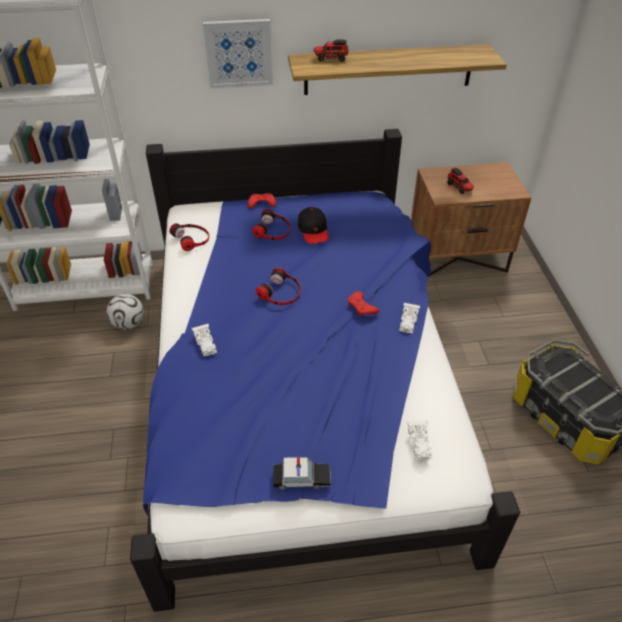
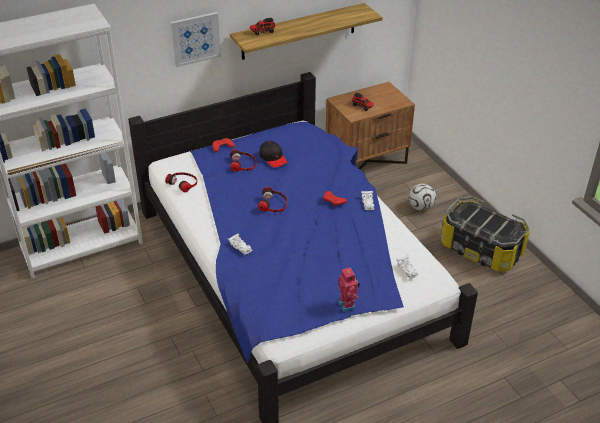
camera: 20 degrees left, 5 degrees down
(129, 324) = (136, 265): football -> football (421, 207)
(302, 478) = (347, 304): toy car -> toy robot

